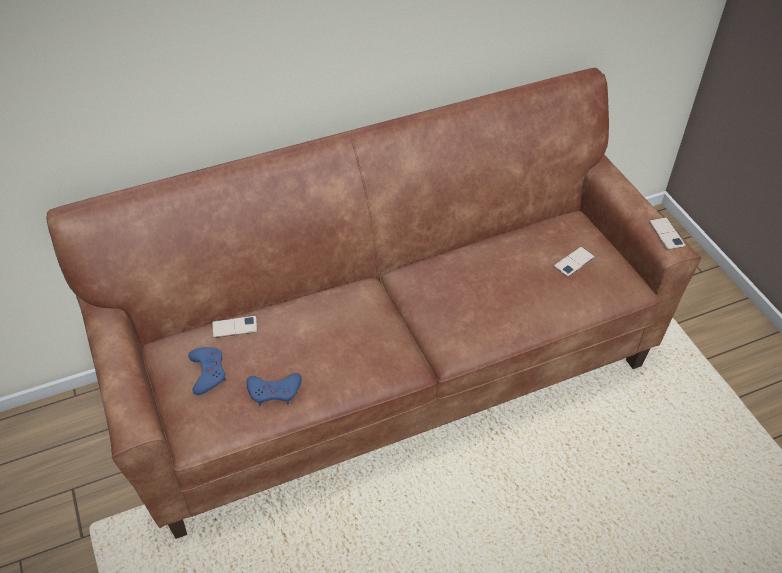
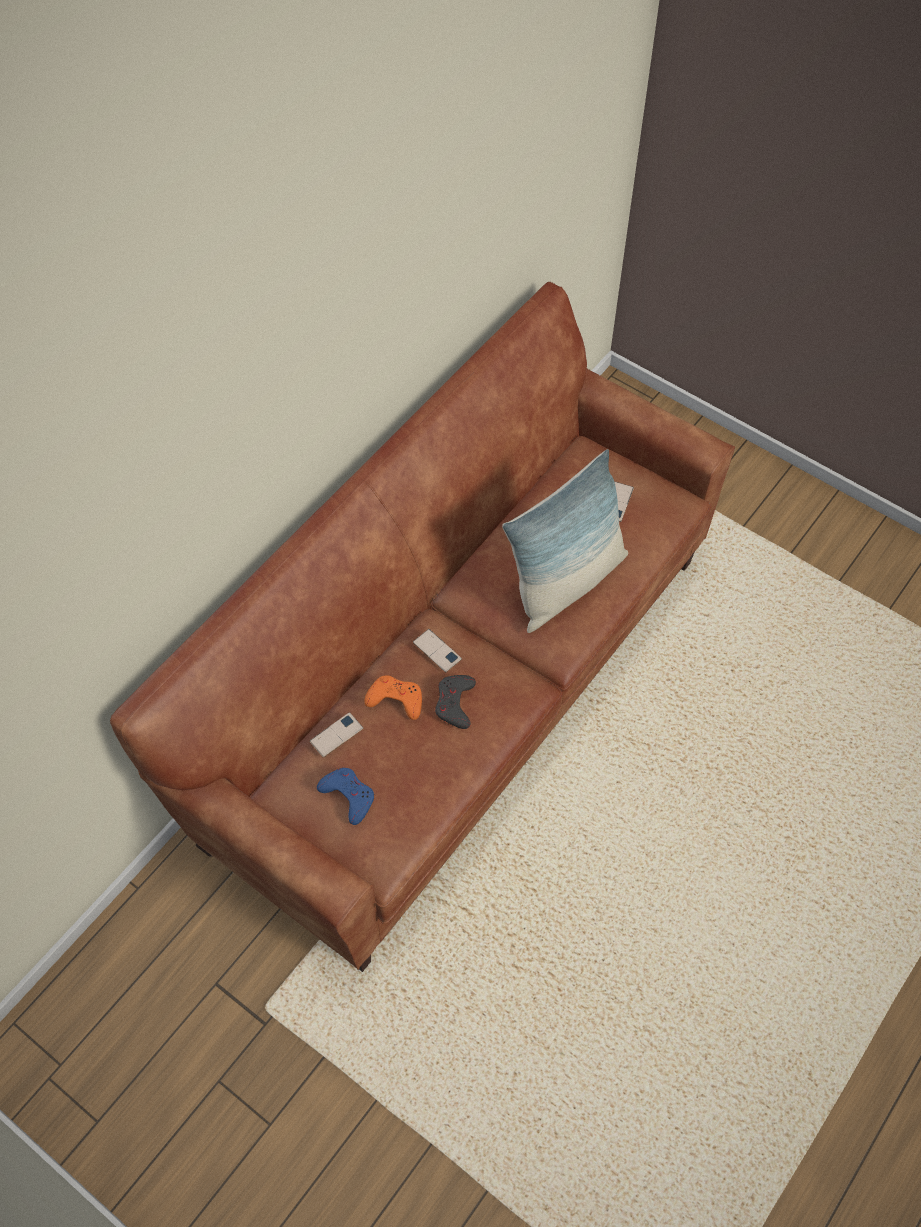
camera: 30 degrees left, 10 degrees up
(274, 391) = (428, 781): blue game controller -> none
(296, 322) = (395, 699): none -> orange game controller
(338, 346) = (455, 703): none -> grey game controller
(491, 301) = (566, 582): none -> pillow
(666, 234) = (695, 437): phone -> phone (437, 651)

